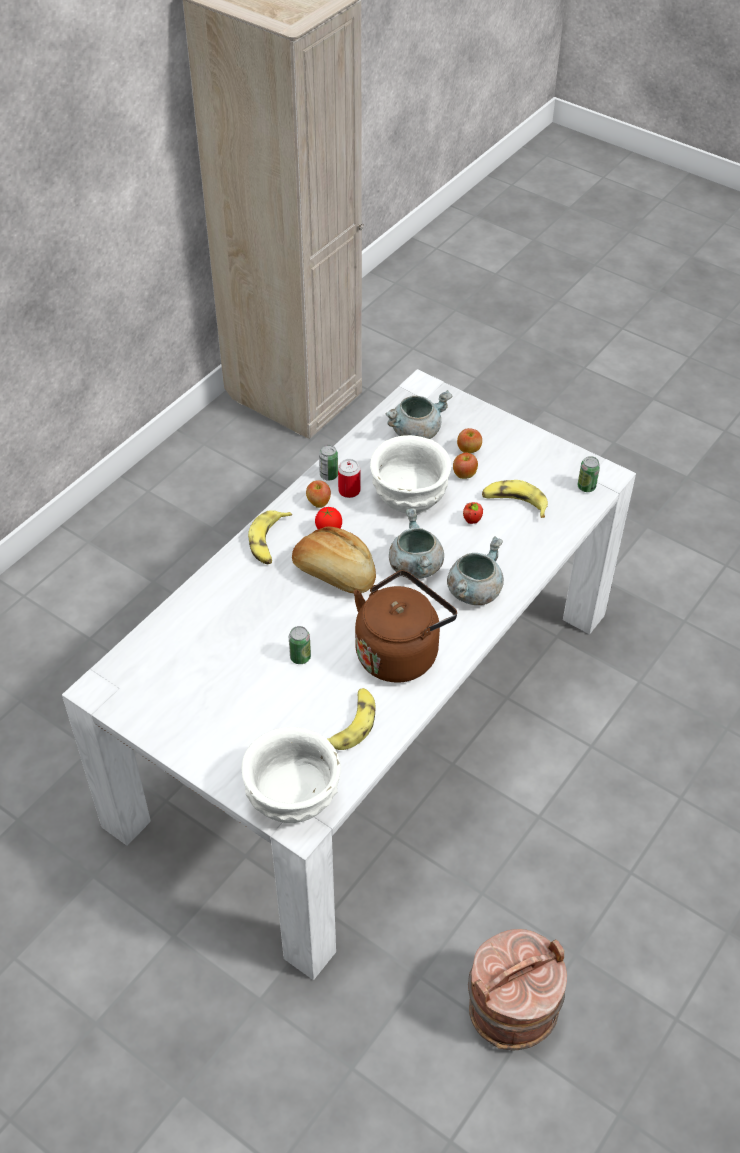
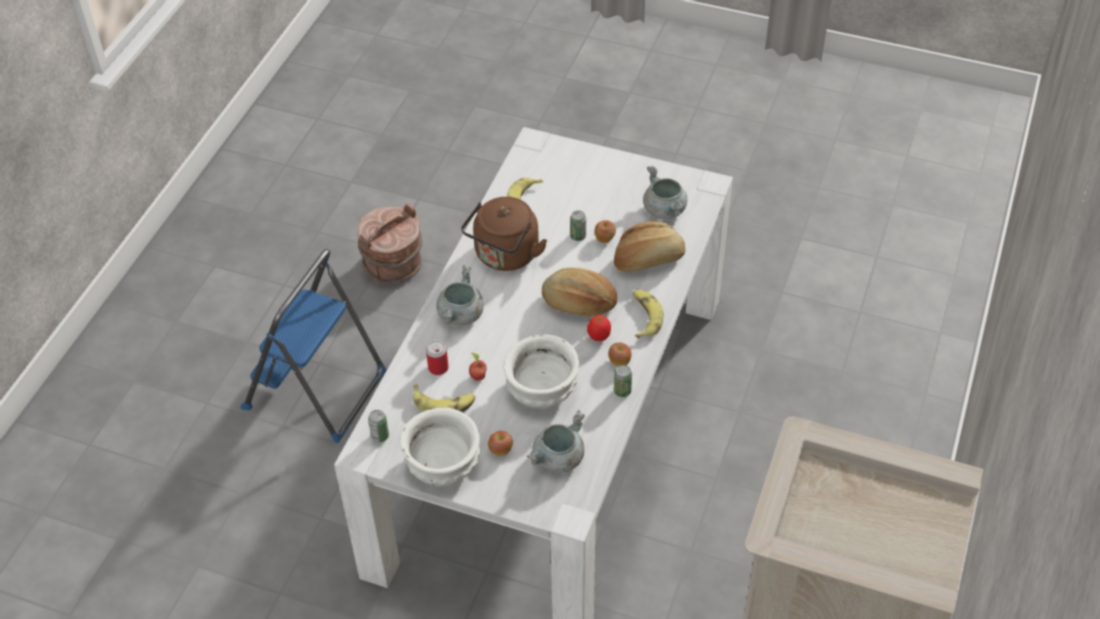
camera: 165 degrees right, 0 degrees up
(230, 606) = (648, 259): none -> bread
(291, 795) = (546, 155): white bowl -> white bowl (444, 464)
(349, 491) = (597, 380): can -> can (438, 368)
(414, 565) = (515, 325): grey cooking pot -> grey cooking pot (665, 210)
(464, 474) = (497, 422): apple -> apple (605, 239)
(633, 831) = (319, 391): none -> blue step ladder

